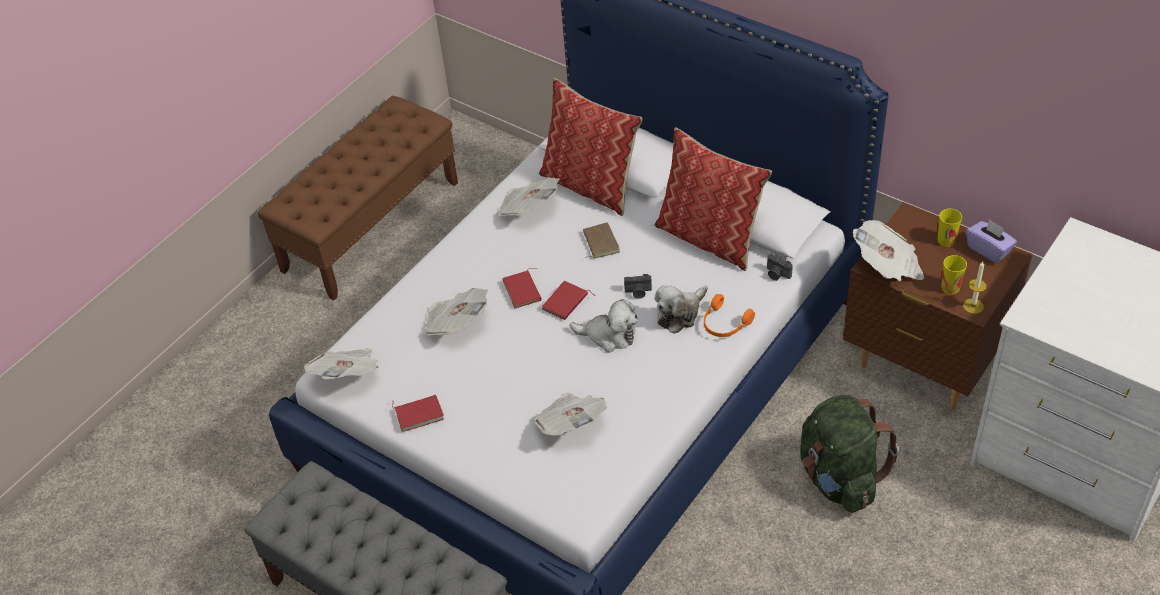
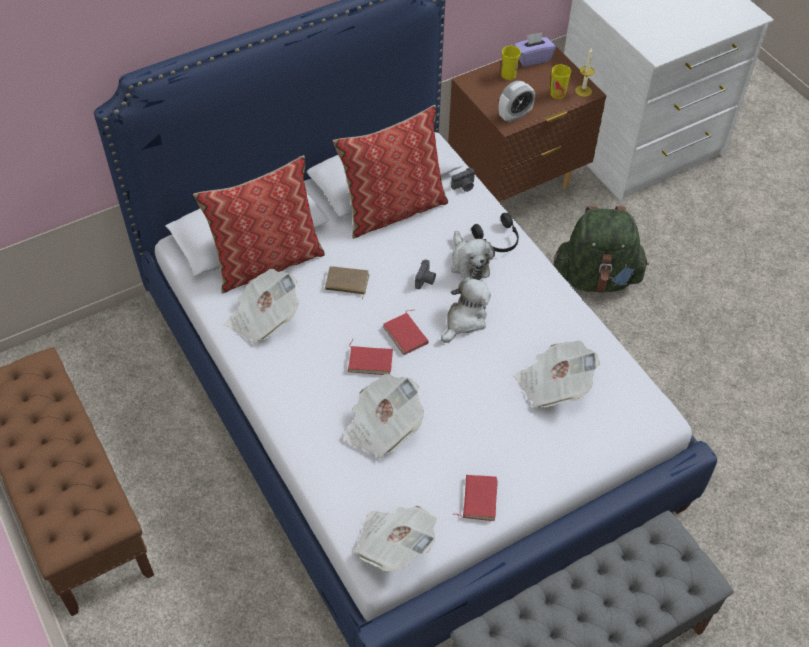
camera: 70 degrees left, 5 degrees up
(724, 324) = (498, 240): orange headphones -> black headphones
(887, 266) = (514, 115): newspaper -> alarm clock

